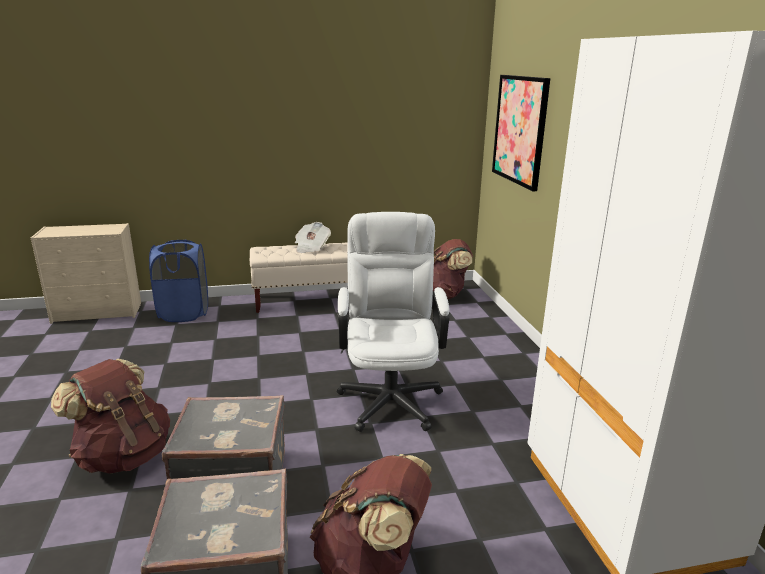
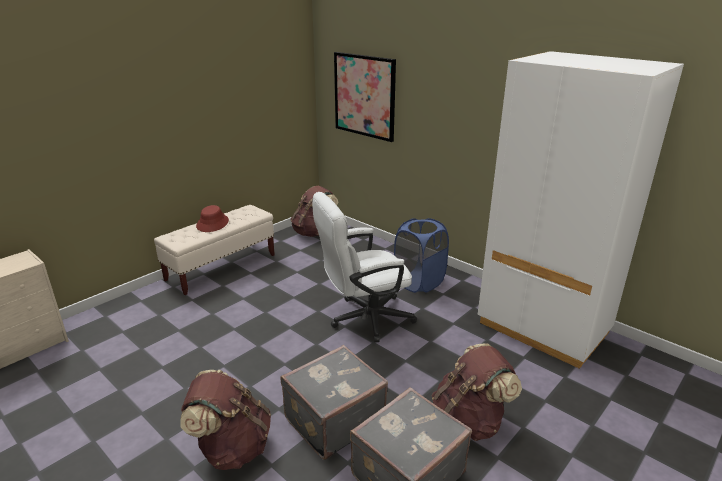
camera: 35 degrees left, 5 degrees up
(184, 313) = (116, 319): blue laundry basket -> blue laundry basket (419, 282)
(311, 248) = (213, 223): newspaper -> red hat
(390, 395) = (364, 319): white office chair -> white office chair turned 75 degrees counterclockwise

